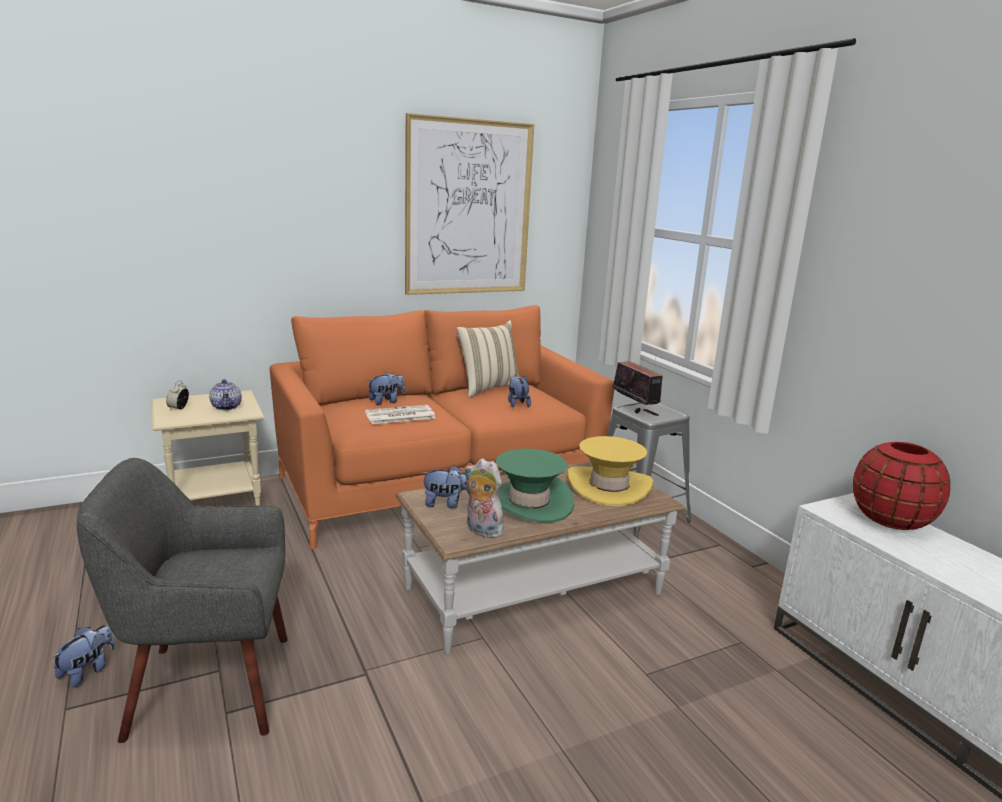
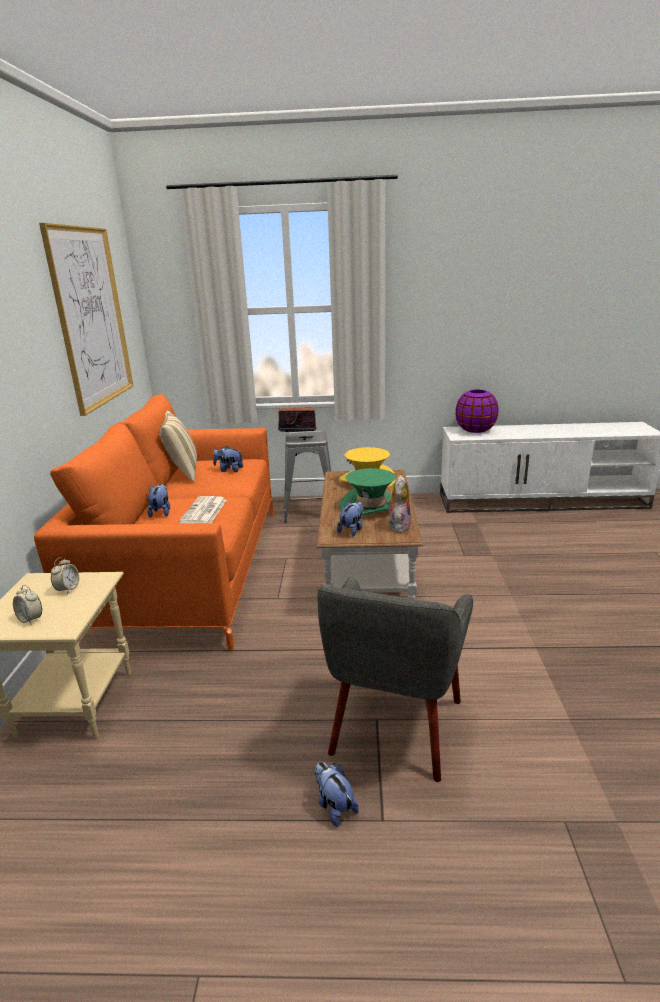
camera: 60 degrees left, 5 degrees up
(226, 407) = (68, 589): teapot -> alarm clock
(481, 531) = (398, 526): plush toy -> plush toy turned 135 degrees clockwise
(890, 520) = (475, 430): red vase -> purple vase

